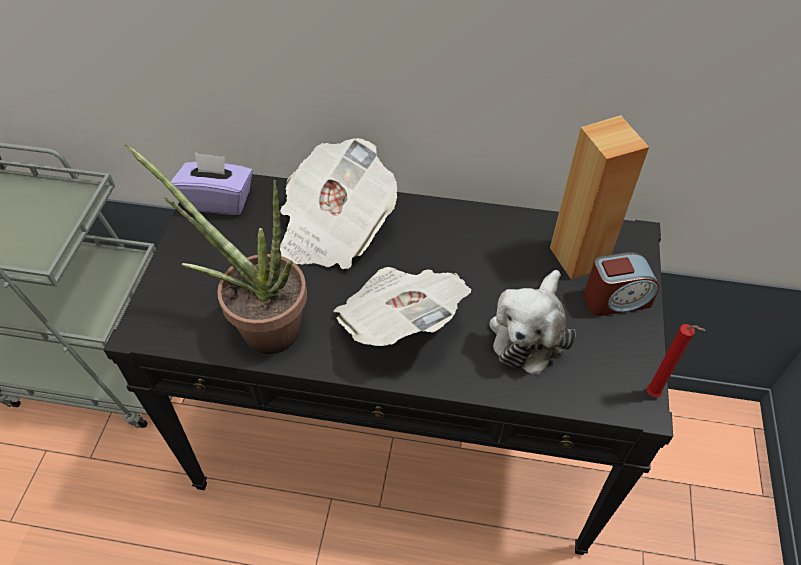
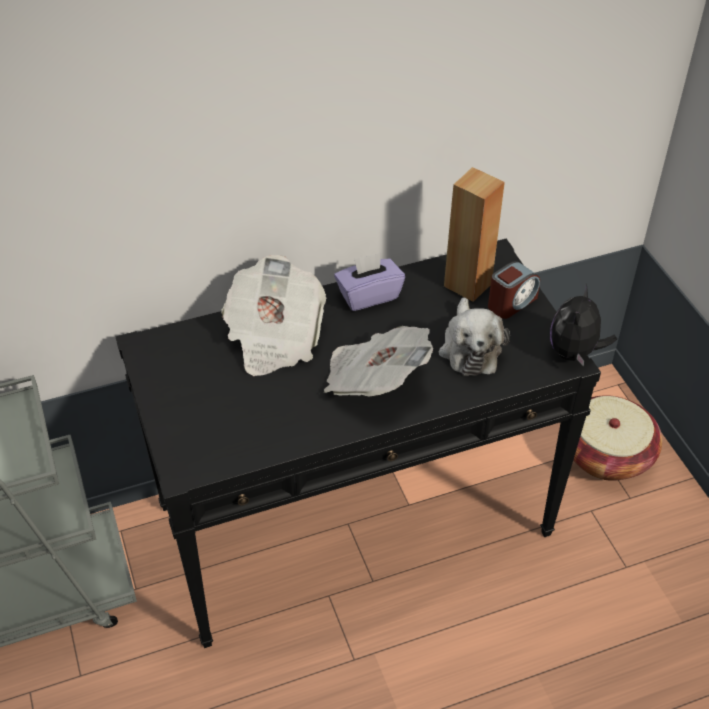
camera: 30 degrees left, 5 degrees down
(218, 200) = (160, 354): purple tissue box -> purple tissue box (368, 295)
(260, 326) = (274, 428): potted plant -> none
(654, 395) = (575, 352): red candle -> plush toy
(696, 498) = (606, 455): none -> basket

